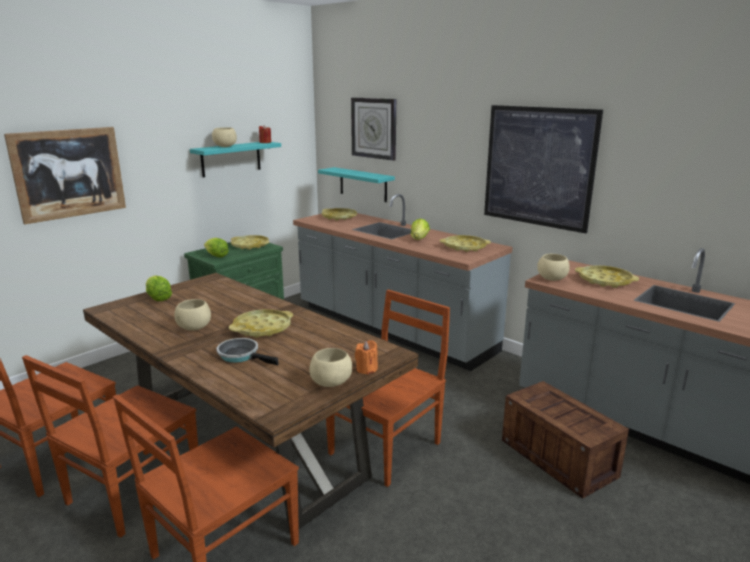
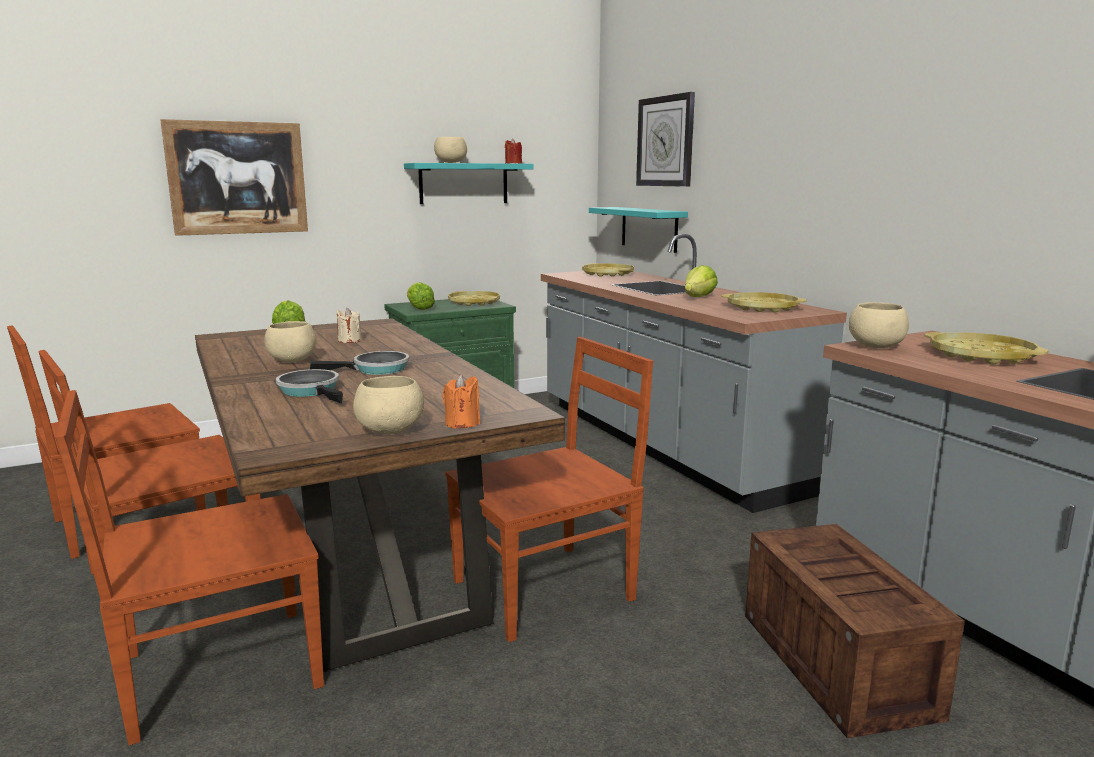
camera: 20 degrees right, 5 degrees down
(211, 301) = (349, 340): none -> beige candle
(262, 328) = (376, 369): yellow tray -> frying pan
(538, 167) = (892, 170): picture -> none

